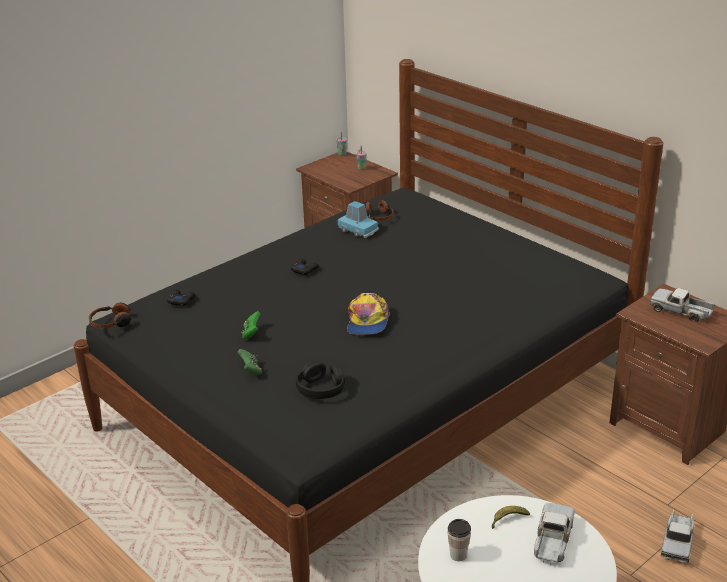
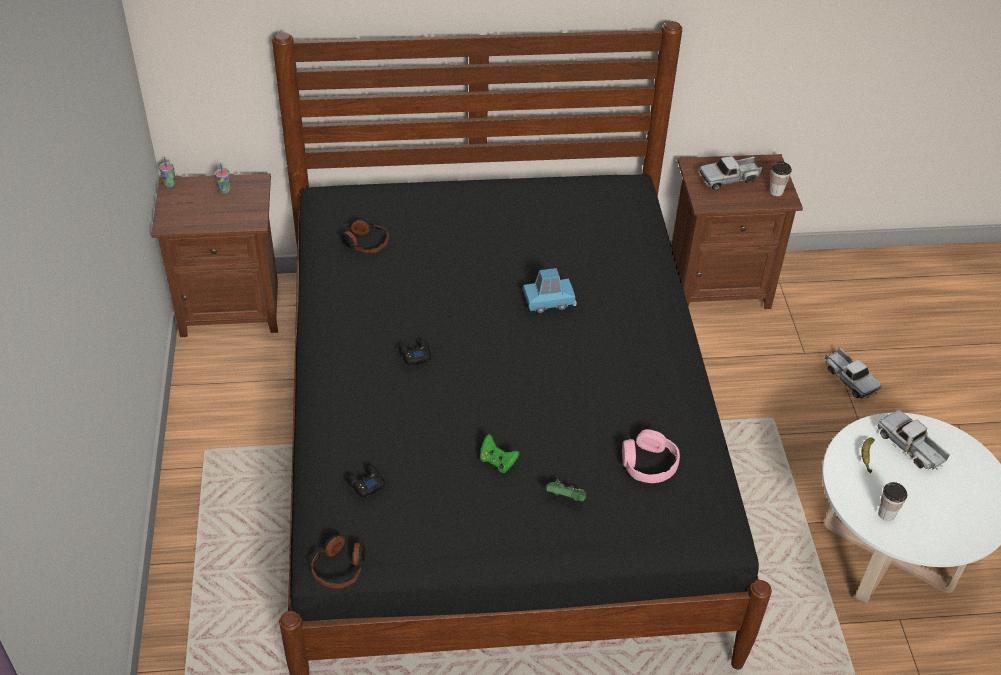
camera: 55 degrees left, 15 degrees up
(321, 388) = (648, 464): black headphones -> pink headphones
(358, 230) = (379, 272): blue toy car -> blue toy car (549, 301)
(367, 321) = (565, 367): cap -> none
(704, 336) = (776, 191): none -> cup

